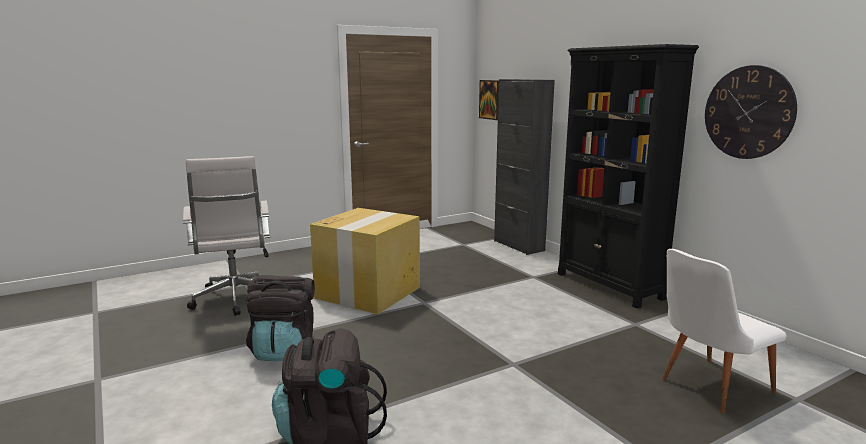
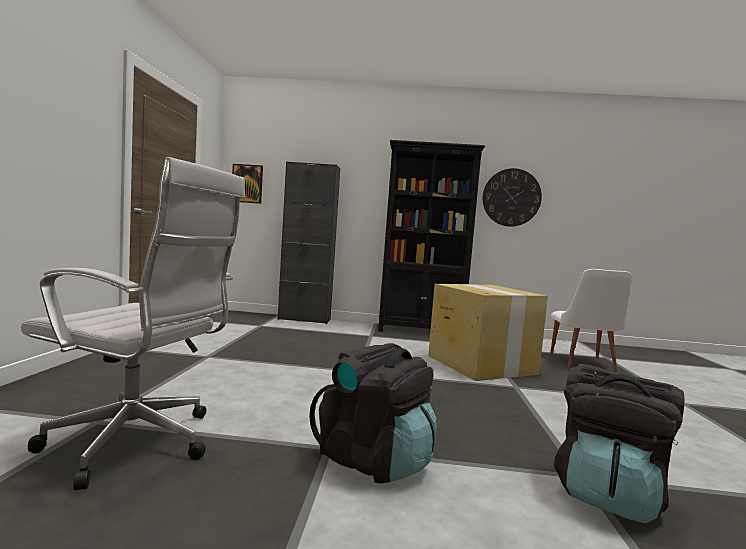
camera: 55 degrees left, 10 degrees down
(369, 292) = (289, 378): cardboard box -> cardboard box (480, 364)

